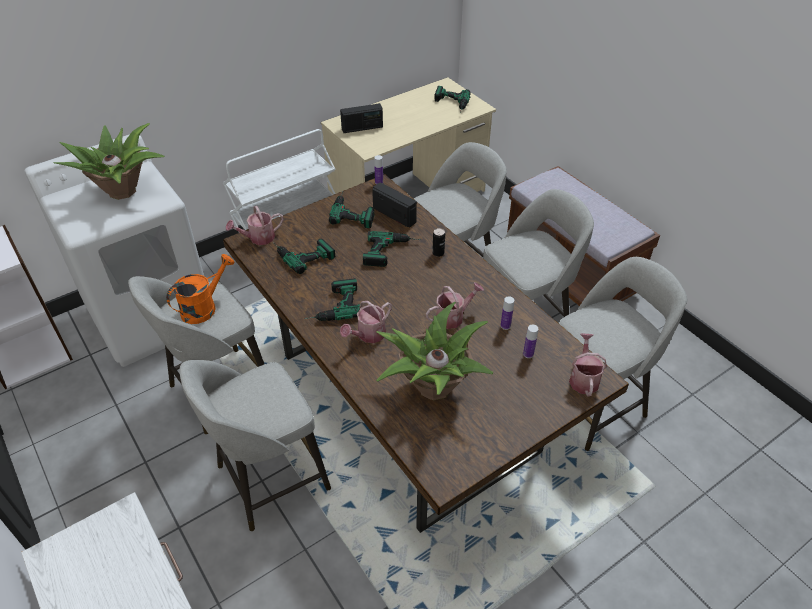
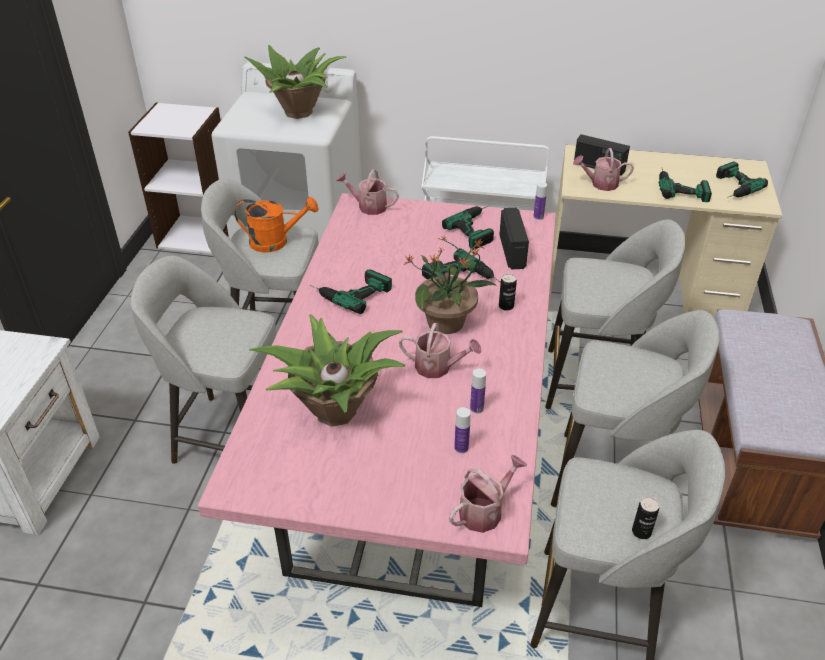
camera: 45 degrees right, 5 degrees down
(302, 253) = (385, 237): power drill -> power drill (681, 187)
(368, 335) = (343, 332): watering can -> watering can (600, 184)
(405, 399) = (412, 457): brown dining table -> pink dining table
(419, 285) = (447, 322): none -> potted plant
(637, 335) = (641, 532): none -> can

